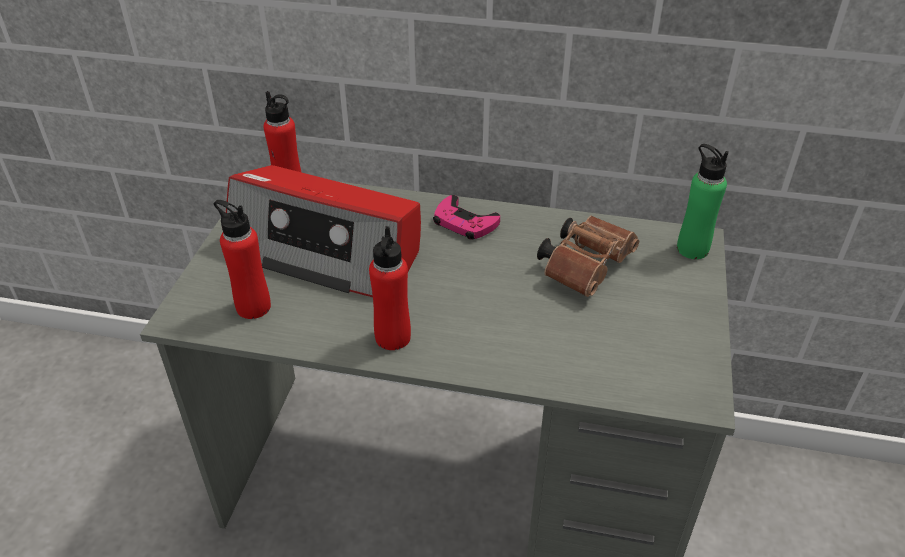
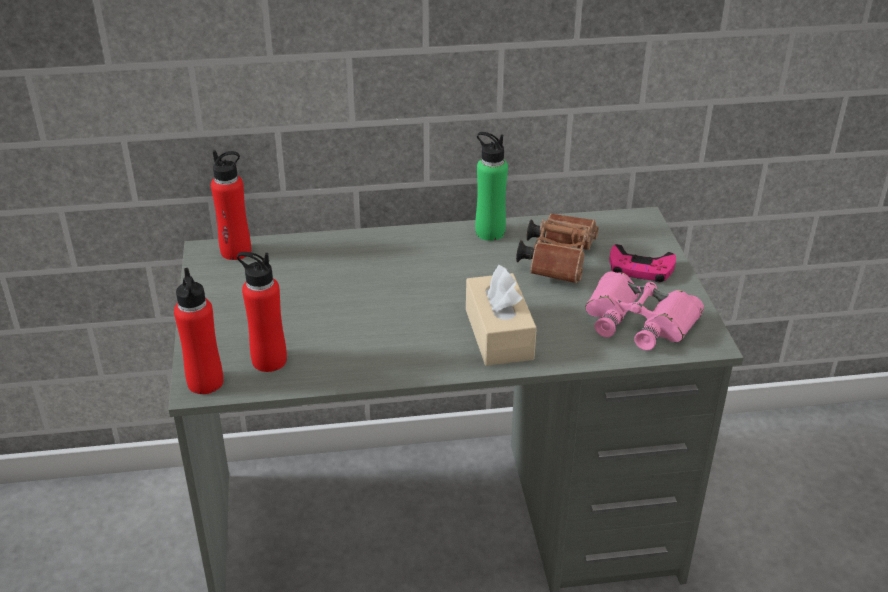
camera: 20 degrees left, 5 degrees down
(327, 252) = (311, 298): radio -> none
(392, 337) = (419, 355): red bottle -> red bottle (205, 382)
(464, 223) = (427, 247): pink game controller -> pink game controller (640, 269)
(482, 333) = (499, 334): none -> beige tissue box
(637, 355) = (639, 321): none -> pink binoculars
(692, 249) = (640, 228): green bottle -> green bottle (490, 232)

